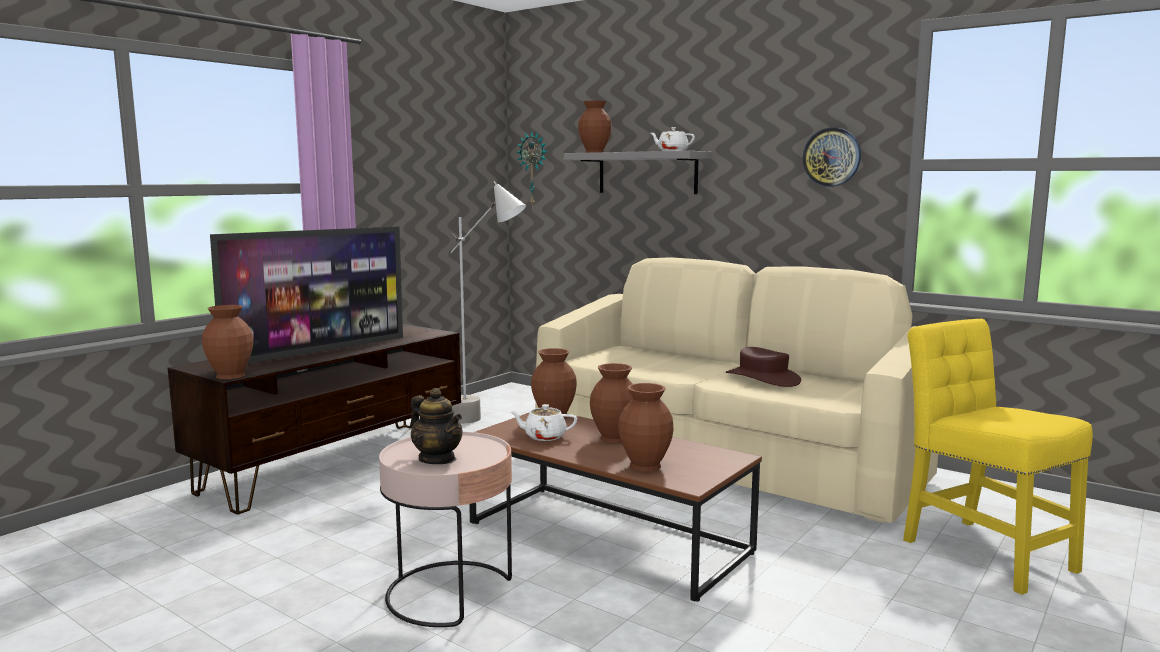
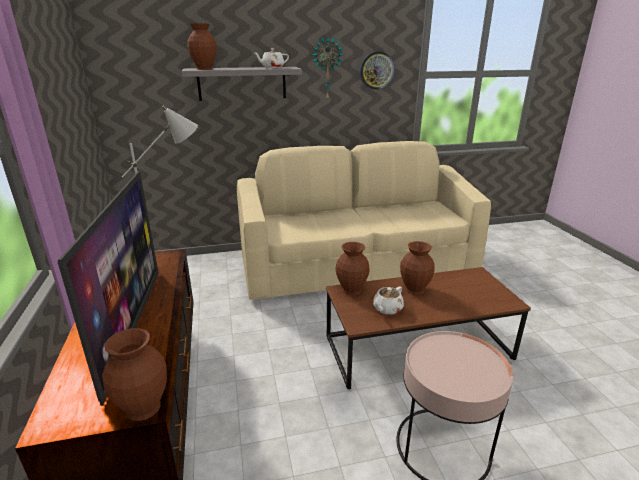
camera: 50 degrees left, 15 degrees up
(437, 459) = (468, 372): teapot -> none
(534, 168) = (122, 82): wall clock -> wall clock (327, 69)
(645, 466) = (472, 301): brown vase -> none
(763, 378) = (388, 215): brown hat -> none
(981, 551) = (512, 268): yellow chair -> none

